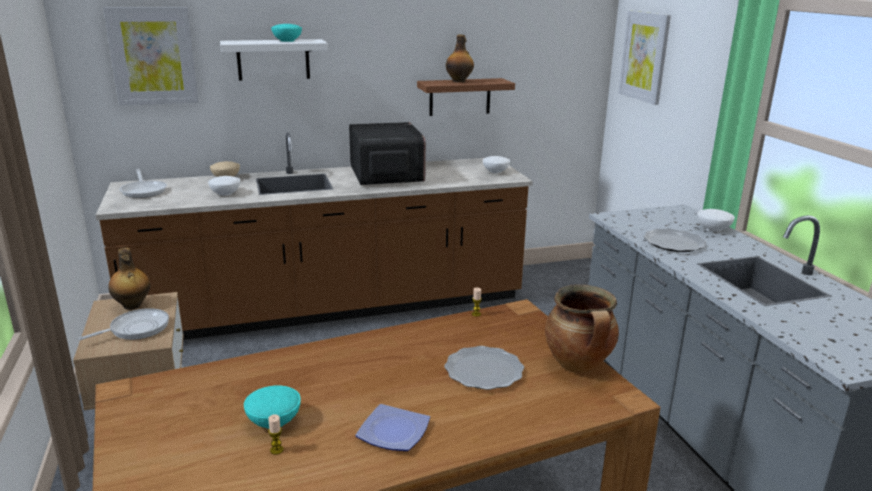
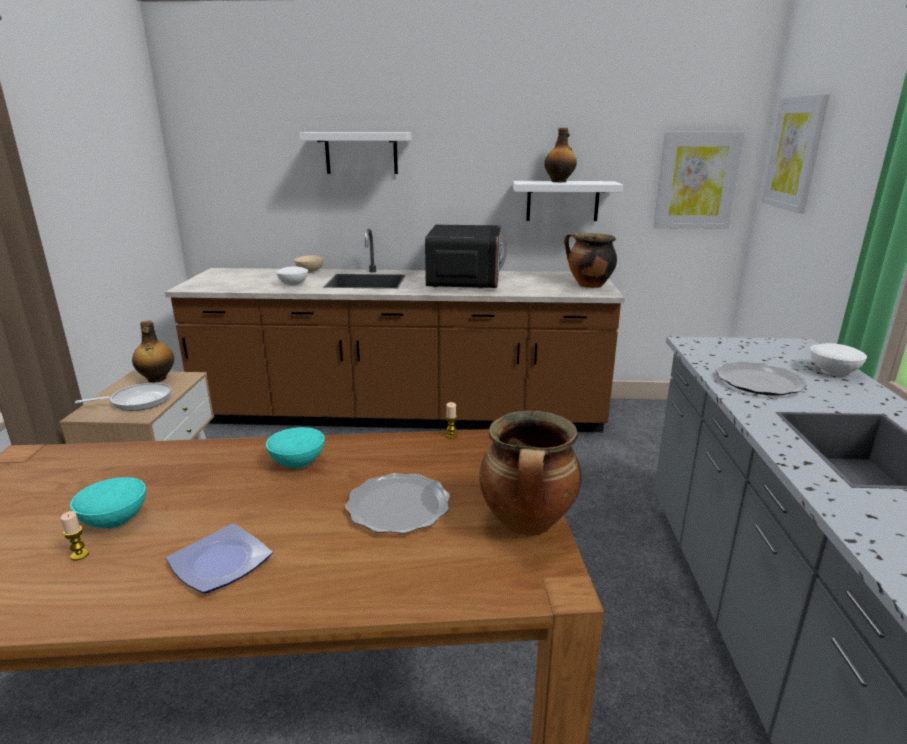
camera: 20 degrees right, 0 degrees up
(144, 191) = (228, 276): frying pan -> none
(153, 56) = (248, 146): picture -> picture (696, 181)
(287, 41) = (370, 131): turquoise bowl -> turquoise bowl (297, 462)
(460, 97) = (562, 201): brown shelf -> white shelf
(495, 171) = (588, 285): white bowl -> cooking pot

